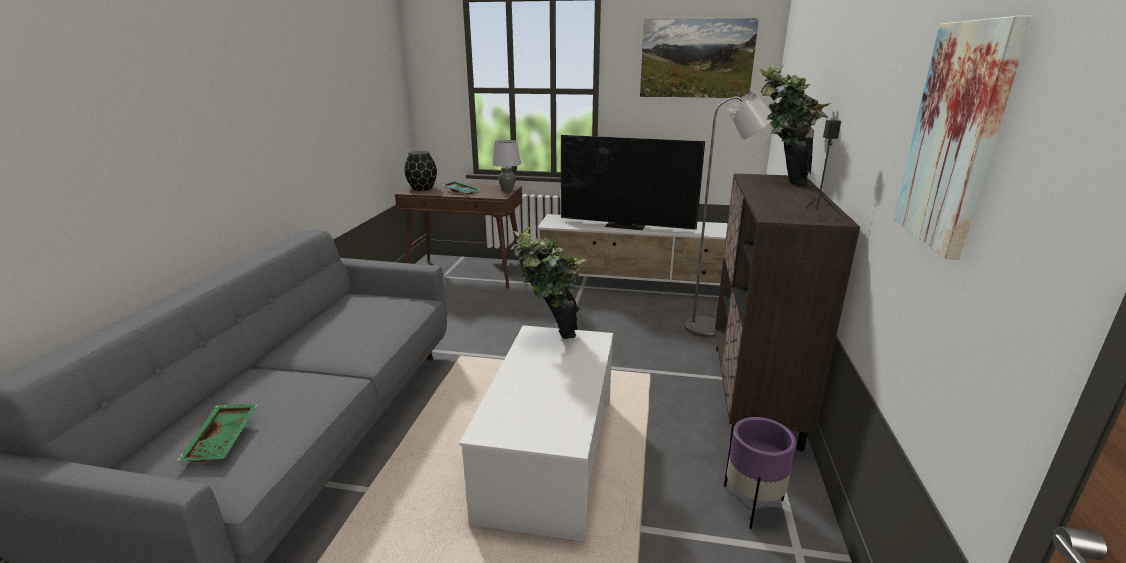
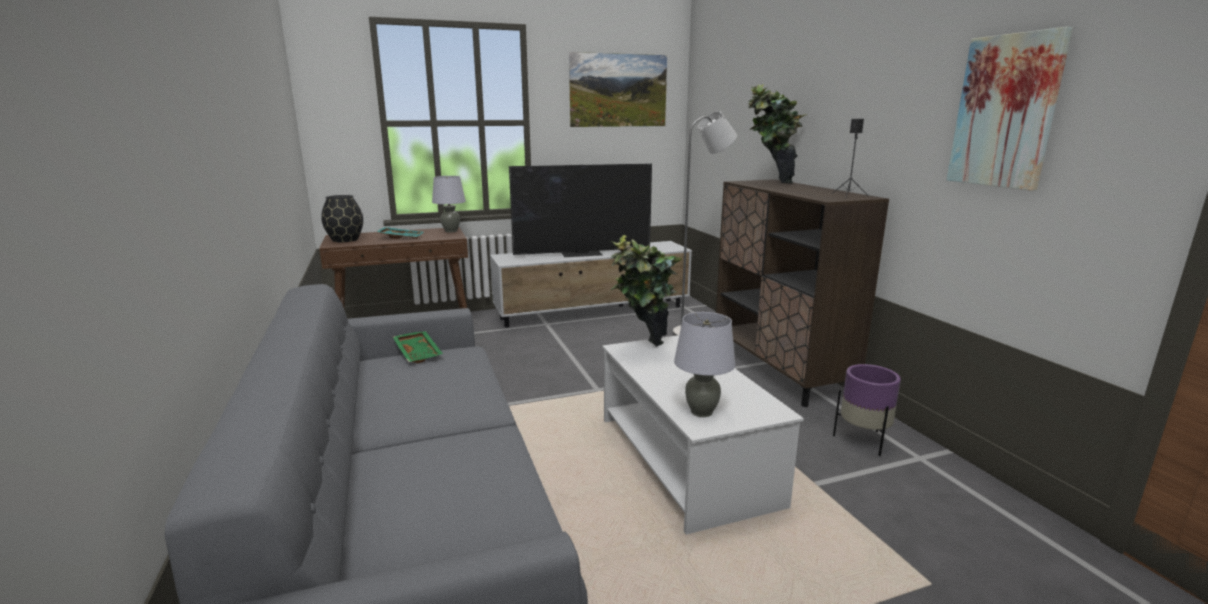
camera: 30 degrees left, 5 degrees down
(224, 440) = (455, 515): green tray -> green tray (419, 353)
(506, 418) = (702, 412): none -> grey table lamp

